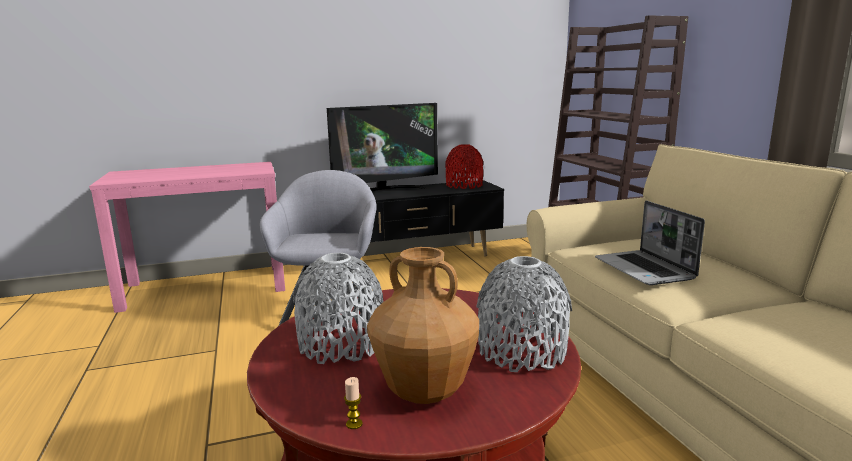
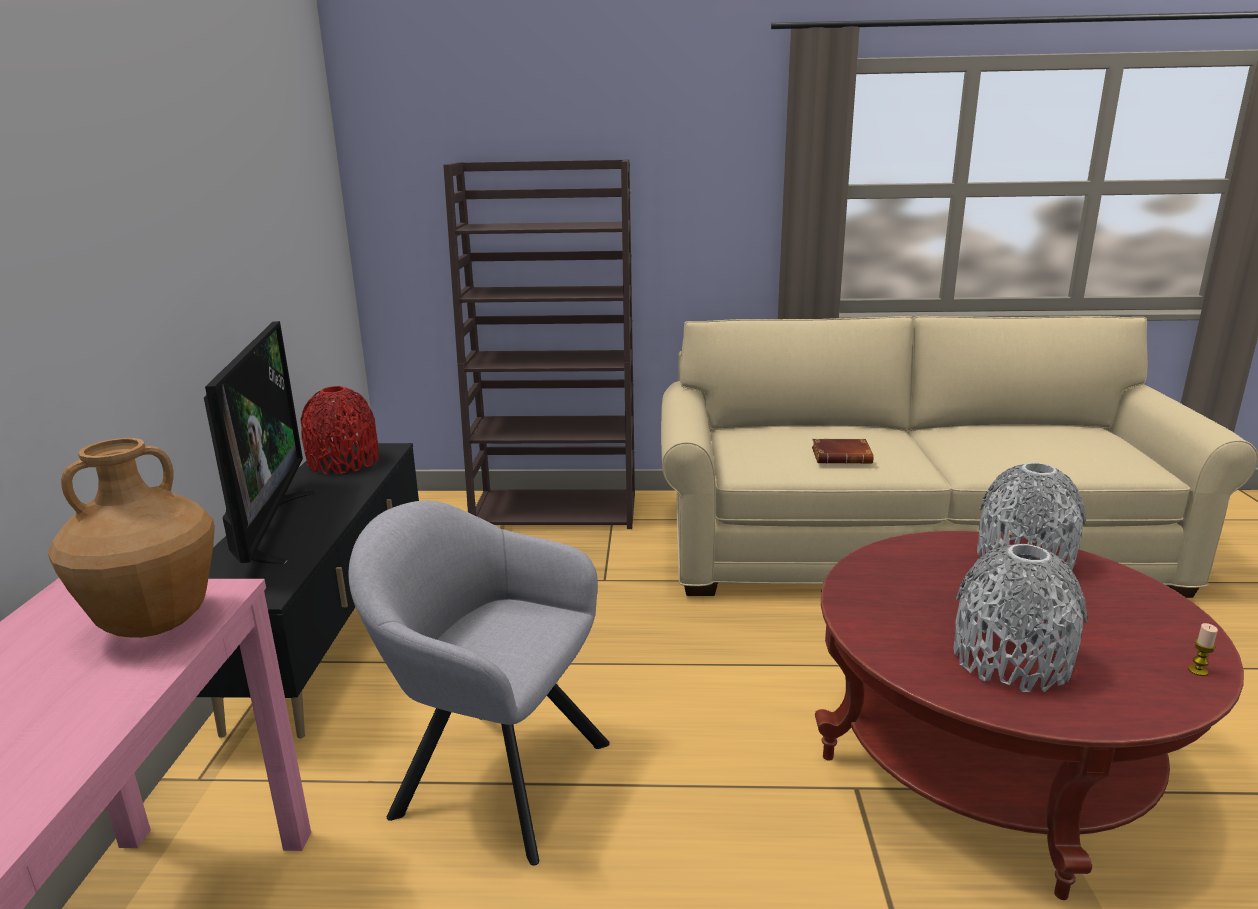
camera: 70 degrees left, 5 degrees up
(425, 392) = (1122, 623): brown vase -> brown vase (157, 623)
(645, 269) = (842, 456): laptop -> brown book

